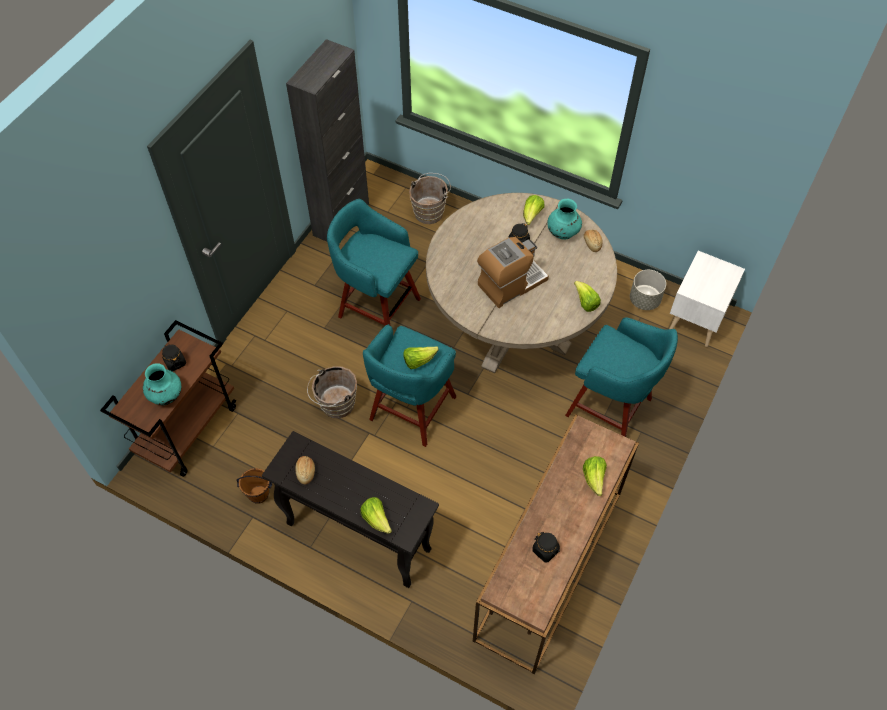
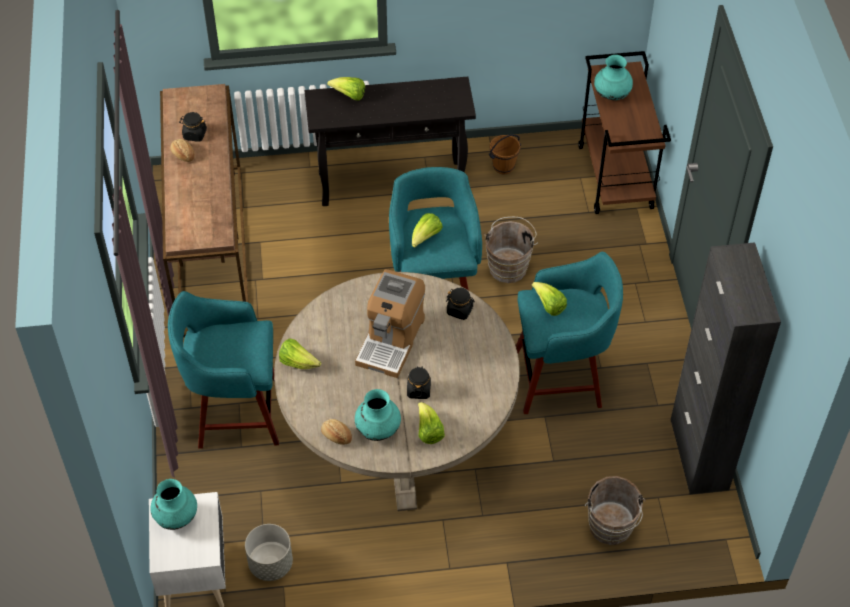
camera: 145 degrees right, 5 degrees down
(175, 362) = (634, 120): black jar -> black jar (460, 310)
(306, 472) = (435, 95): bread -> bread (182, 155)
(594, 479) = (185, 203): lettuce -> lettuce (549, 306)
(711, 291) = (176, 517): none -> turquoise vase

